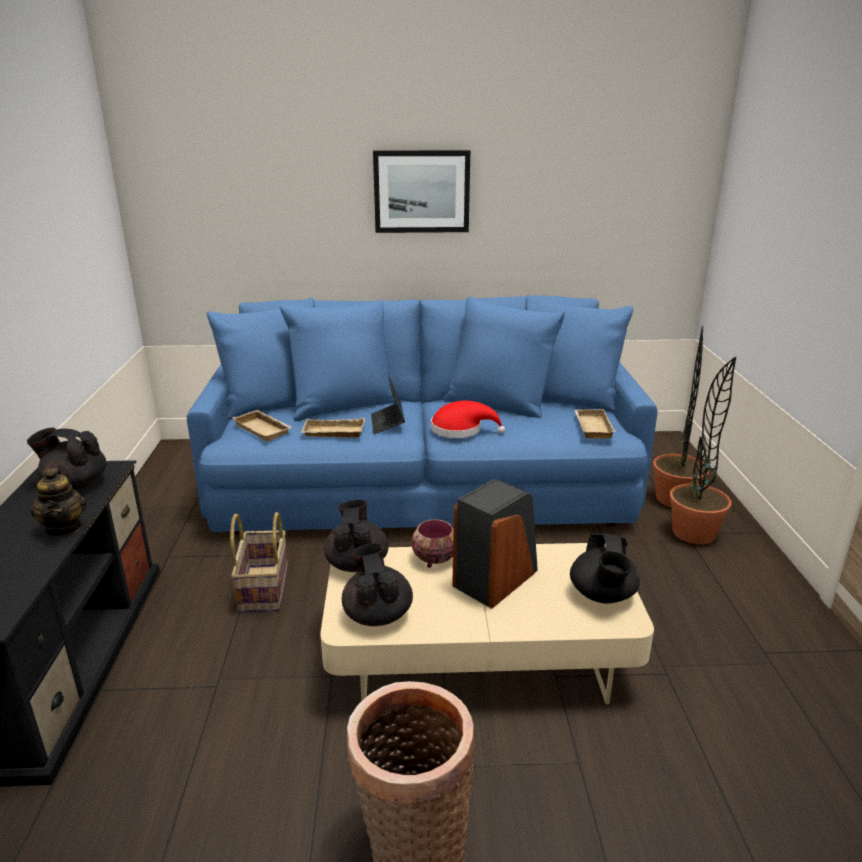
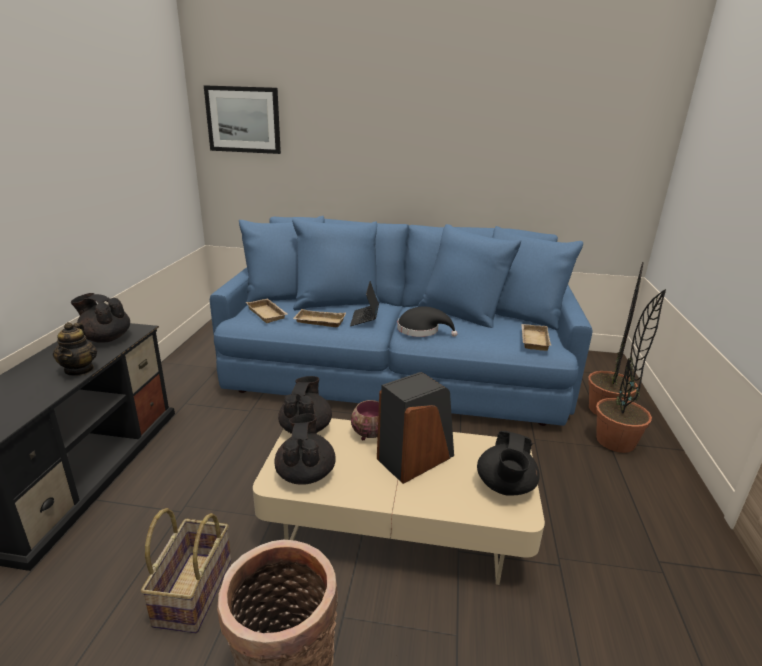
camera: 10 degrees right, 0 degrees up
(262, 588) = (244, 437): basket -> basket (192, 591)
(421, 191) = (419, 138): picture -> picture (243, 120)
(461, 429) = (421, 330): red hat -> black hat

